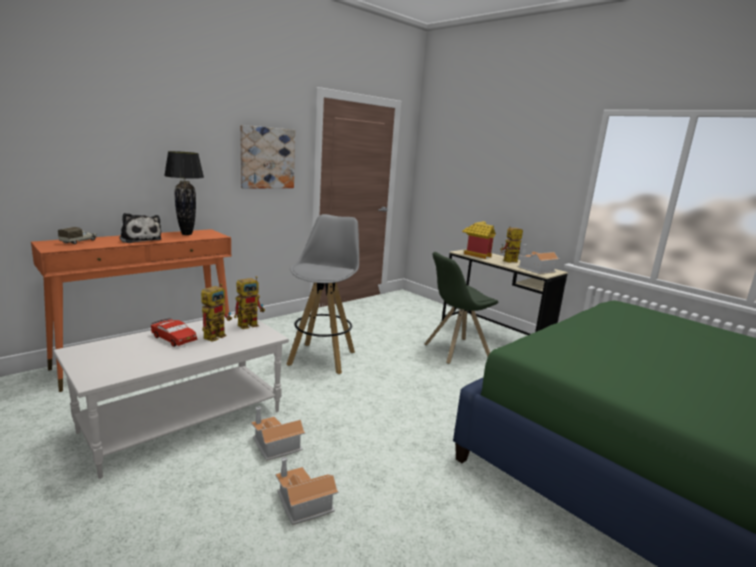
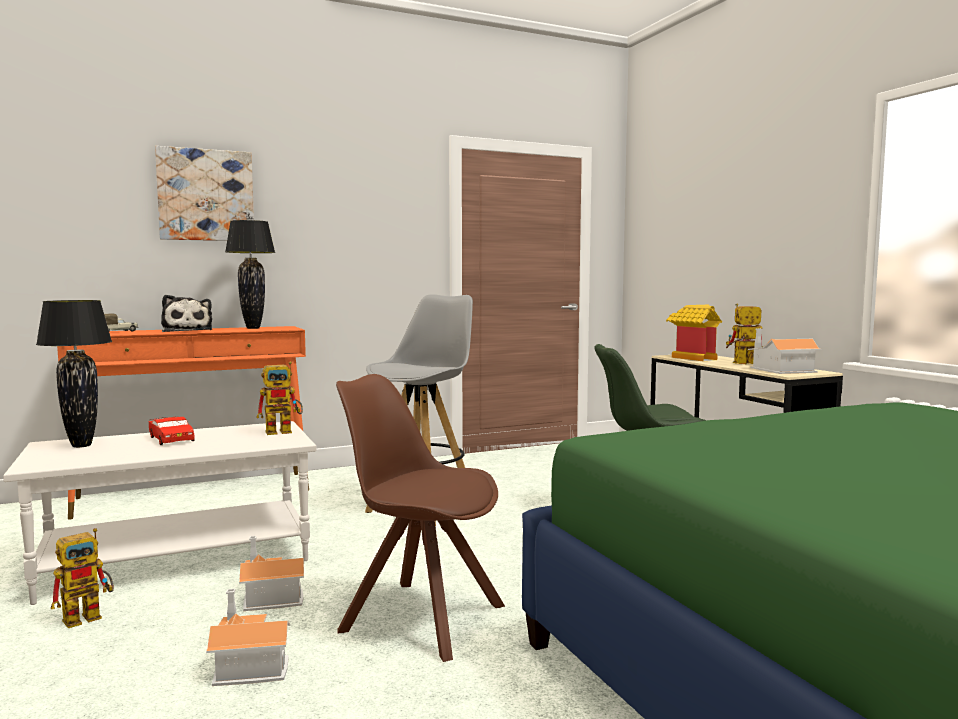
camera: 20 degrees right, 10 degrees down
(107, 351) = (82, 445): none -> black table lamp
(217, 335) = (227, 438): toy robot -> toy robot (89, 615)
(267, 158) = (377, 232): picture -> picture (206, 195)
(382, 449) = (420, 617): none -> brown chair

